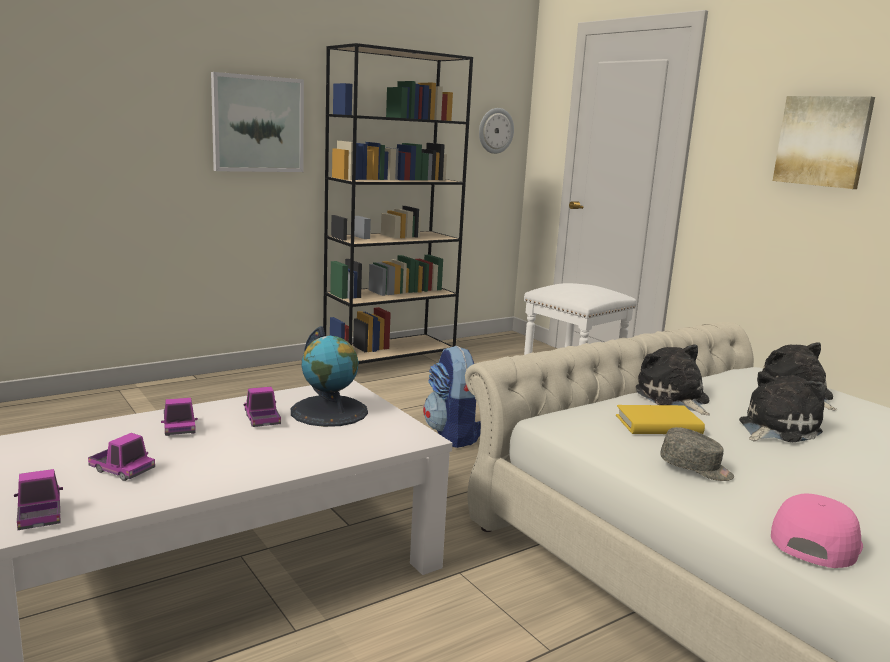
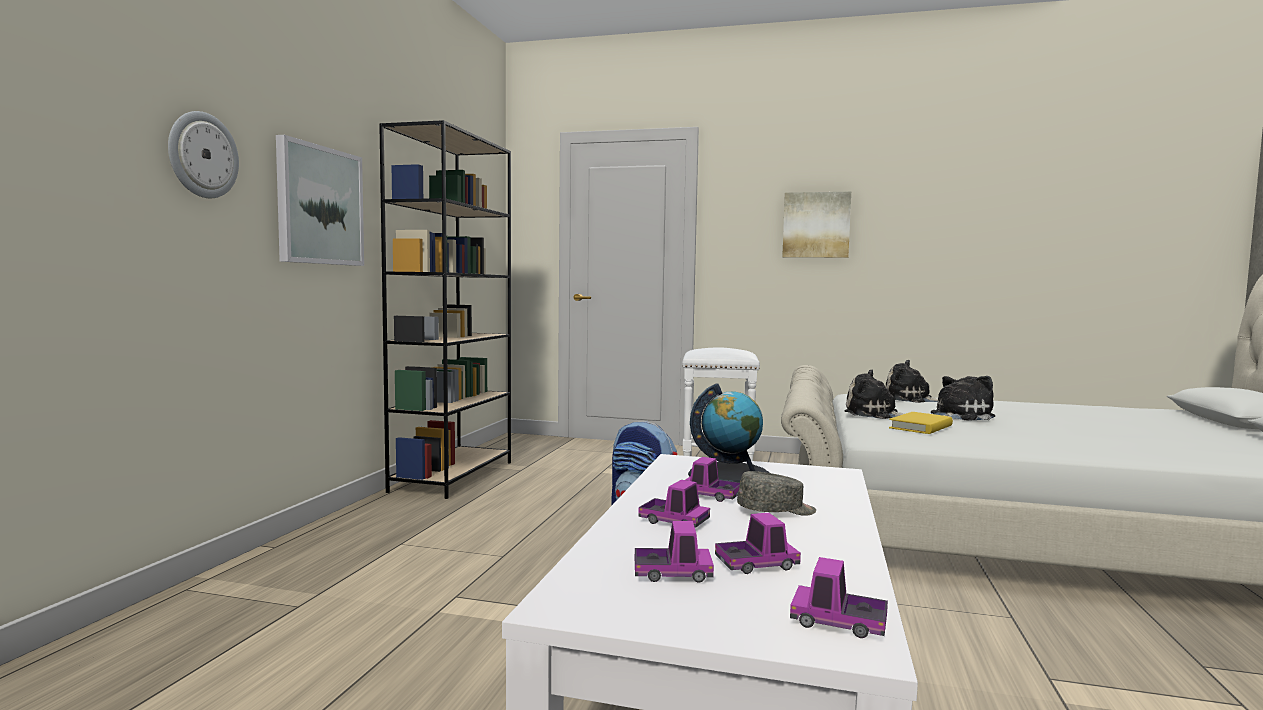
camera: 40 degrees left, 10 degrees down
(72, 455) = (672, 574): none -> toy truck
(495, 130) = (488, 230): wall clock -> wall clock (202, 155)
(696, 468) = (1007, 440): grey cap -> grey cap (776, 511)
(775, 428) = (958, 416): plush toy -> plush toy turned 45 degrees clockwise
(814, 540) = (1139, 453): pink cap -> none

